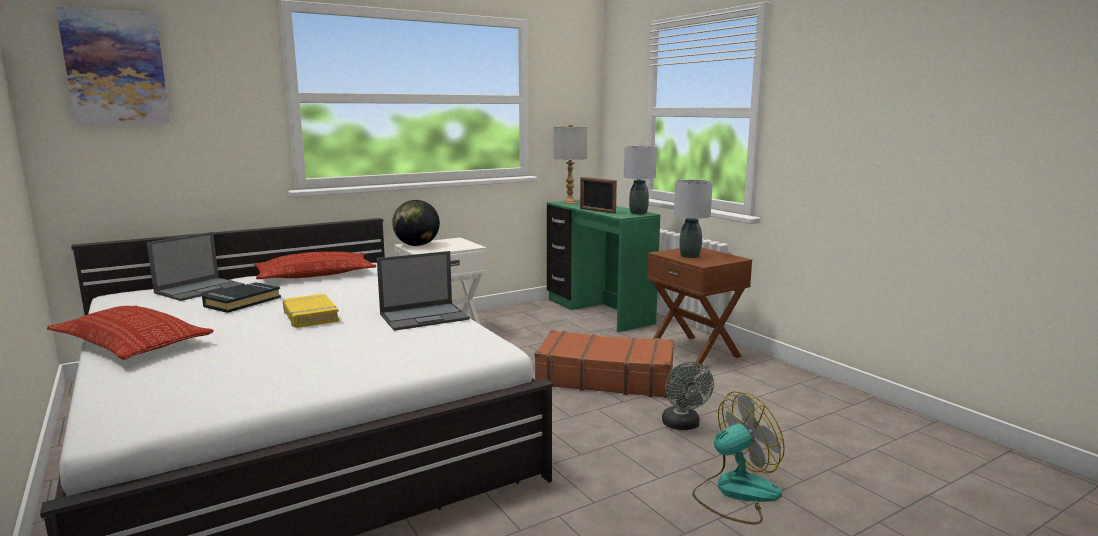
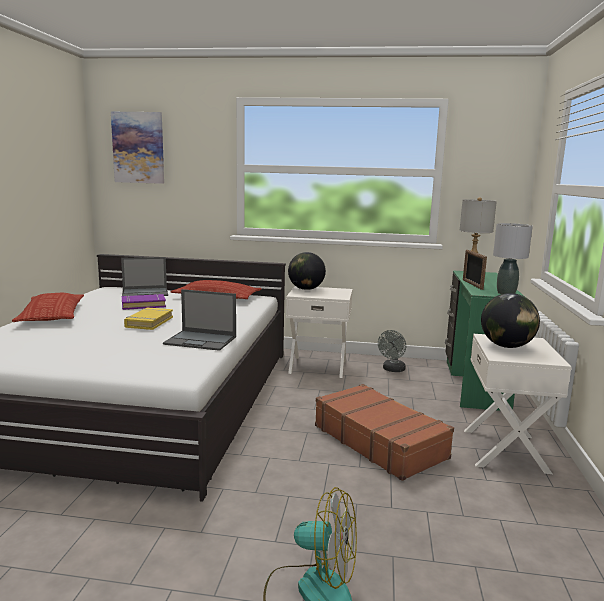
camera: 40 degrees right, 0 degrees up
(242, 302) = (143, 305): black book -> purple book
(683, 425) = (372, 510): grey fan -> grey fan (392, 370)
(690, 256) = (506, 346): grey table lamp -> globe
(694, 352) = (506, 450): brown nightstand -> white nightstand

